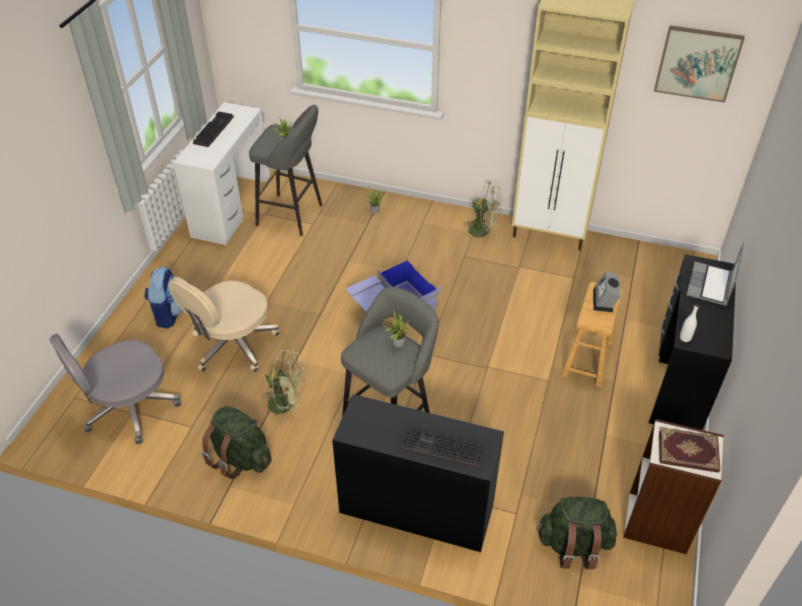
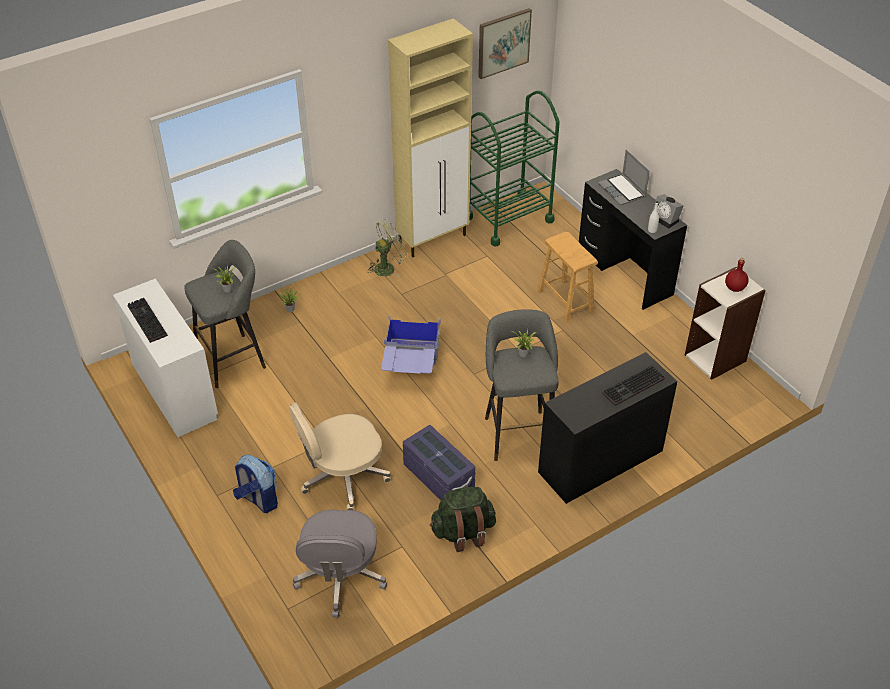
camera: 50 degrees left, 0 degrees up
(232, 345) = (342, 477): beige office chair -> beige office chair turned 75 degrees clockwise
(287, 404) = (438, 477): green fan -> purple storage box
(573, 545) = (696, 405): green backpack -> none
(604, 301) = (570, 246): alarm clock -> alarm clock (666, 219)
(636, 263) = (508, 219): none -> green cart
(688, 452) = (735, 288): book -> red bottle

